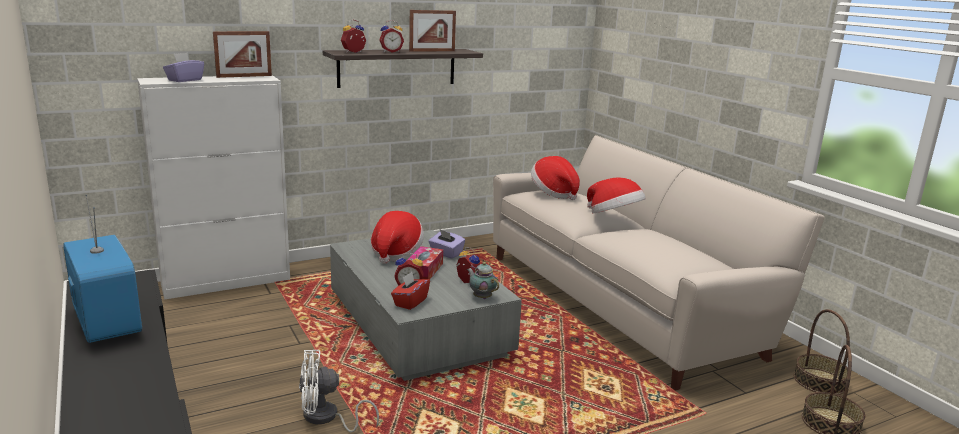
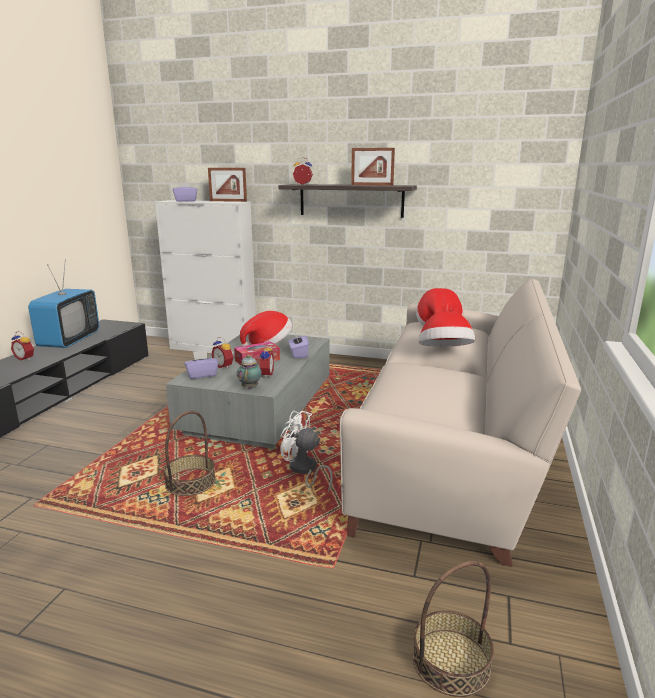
camera: 45 degrees right, 0 degrees up
(326, 418) = (107, 436): white fan -> white fan (304, 470)
(391, 52) = (333, 184): alarm clock -> alarm clock (26, 358)
(410, 302) = (202, 375): red tissue box -> purple tissue box
(820, 381) = (533, 617): basket -> basket (190, 482)

